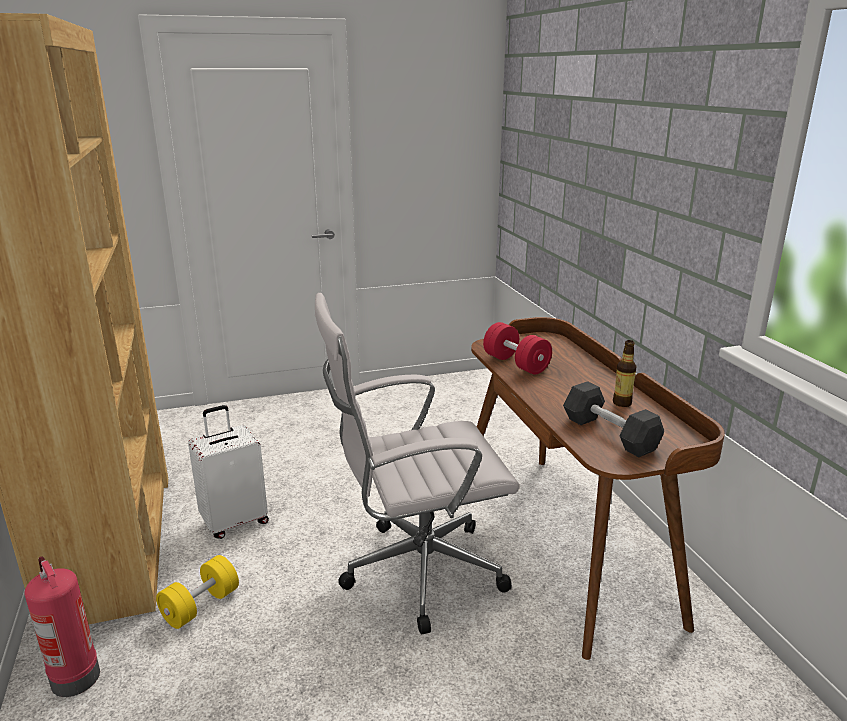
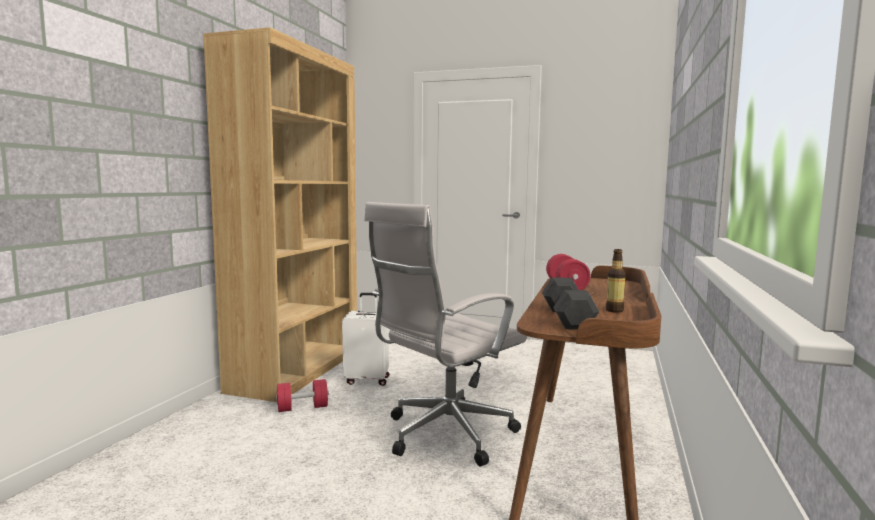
camera: 35 degrees right, 15 degrees down
(74, 677) = (213, 413): fire extinguisher -> none
(201, 606) = (302, 408): yellow dumbbell -> red dumbbell
(416, 572) = (444, 436): white office chair -> white office chair turned 60 degrees counterclockwise

